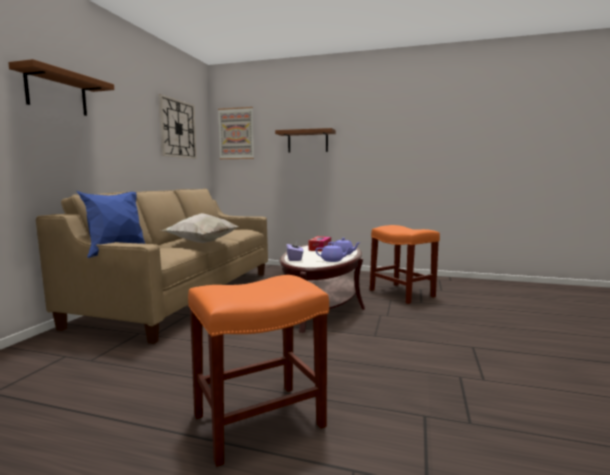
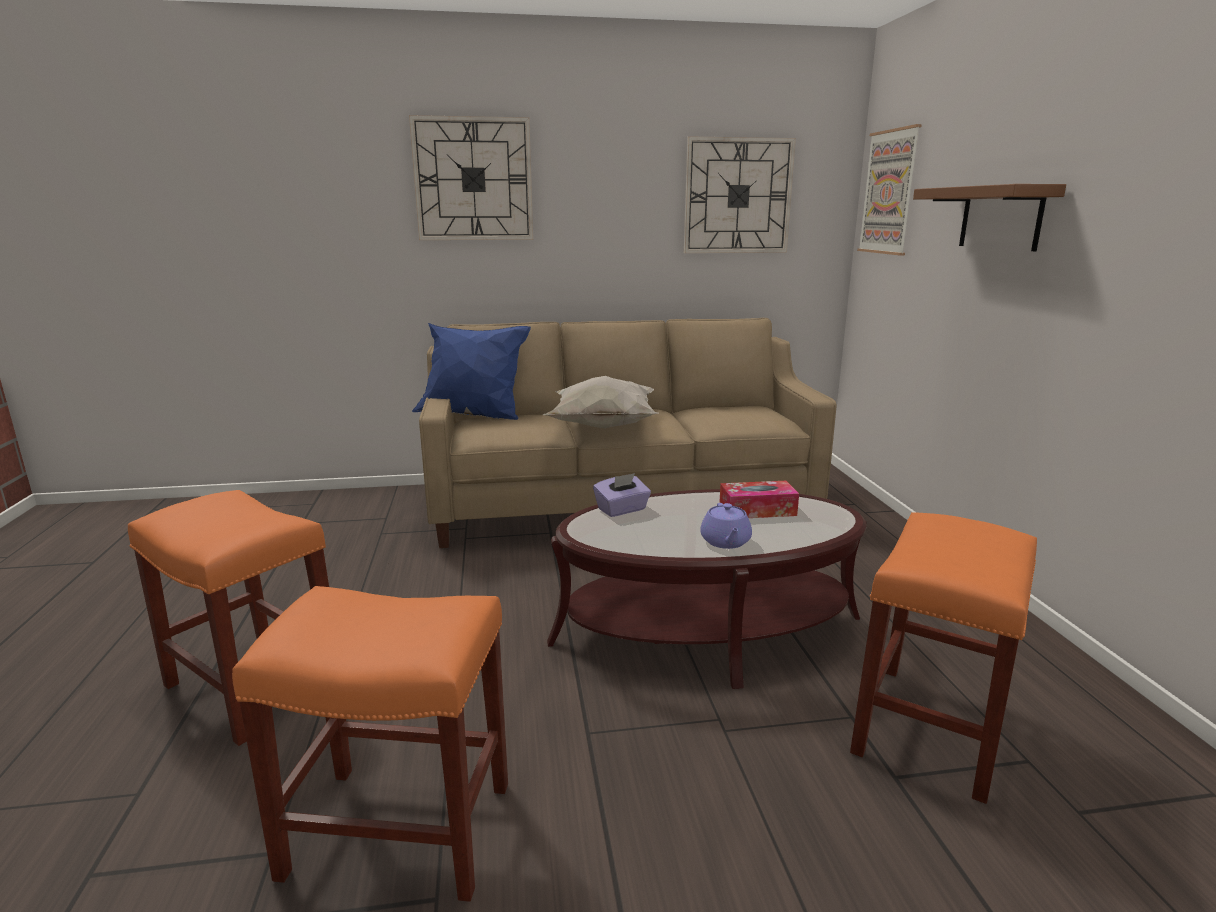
camera: 65 degrees right, 10 degrees up
(57, 93) = (473, 179): brown shelf -> wall clock
(333, 260) = (646, 543): purple teapot -> none
(418, 380) = (403, 829): none -> orange stool

